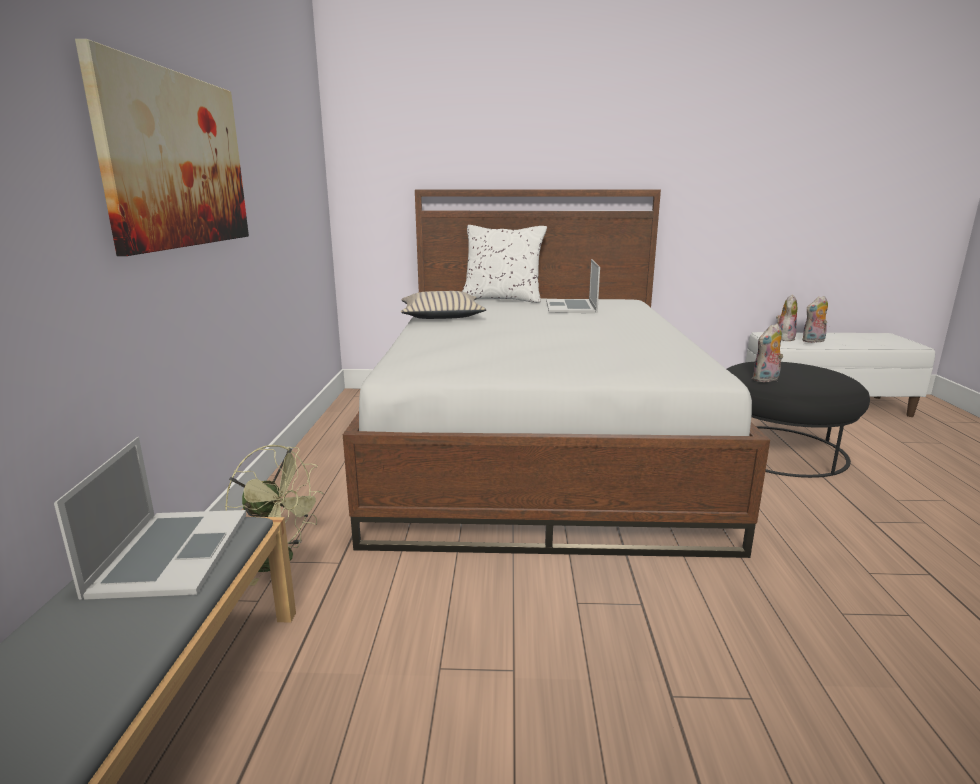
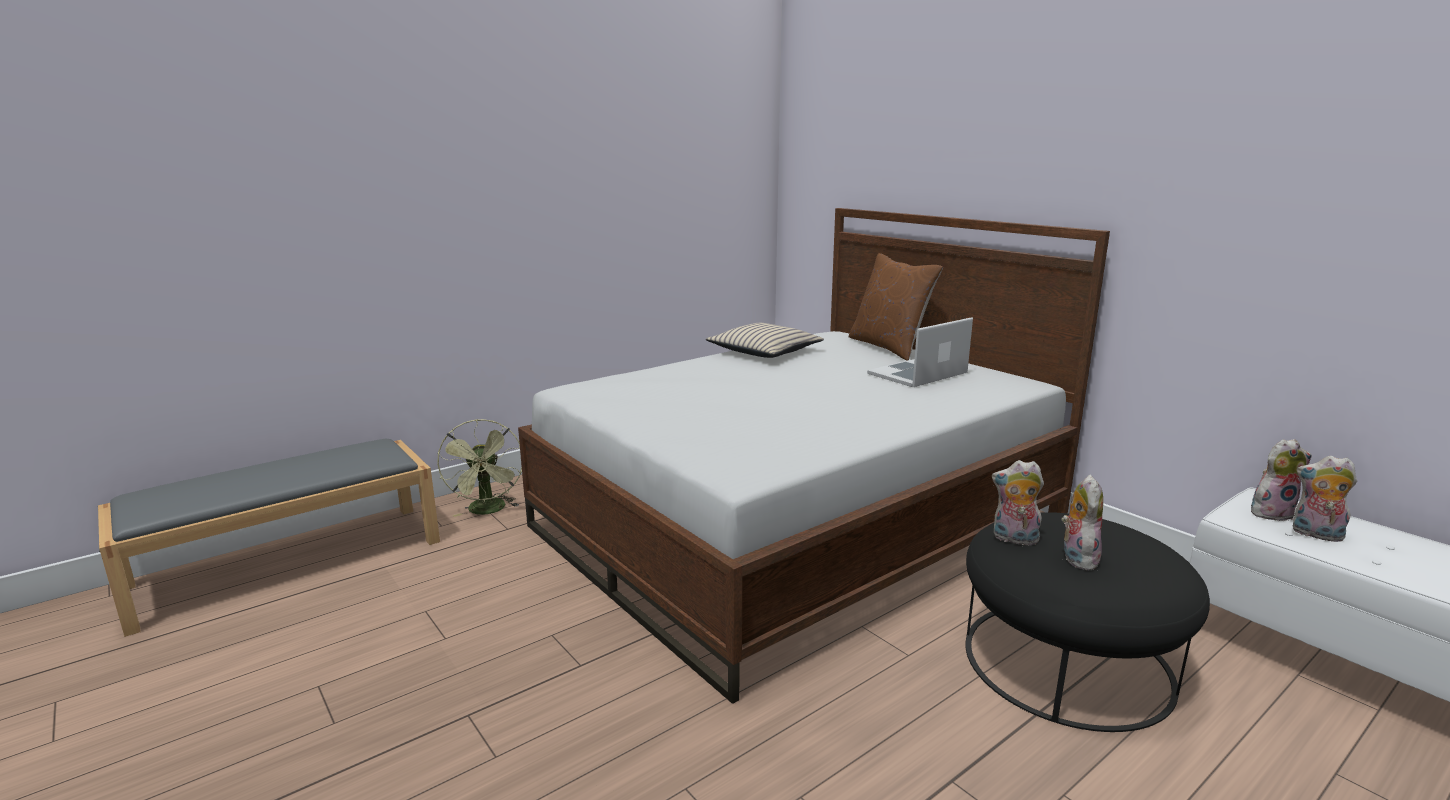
camera: 50 degrees right, 0 degrees up
(170, 552) = (348, 458): laptop -> none
(177, 161) = (492, 200): picture -> none
(502, 299) = (889, 347): white pillow -> brown pillow
(801, 377) = (1076, 557): none -> plush toy

